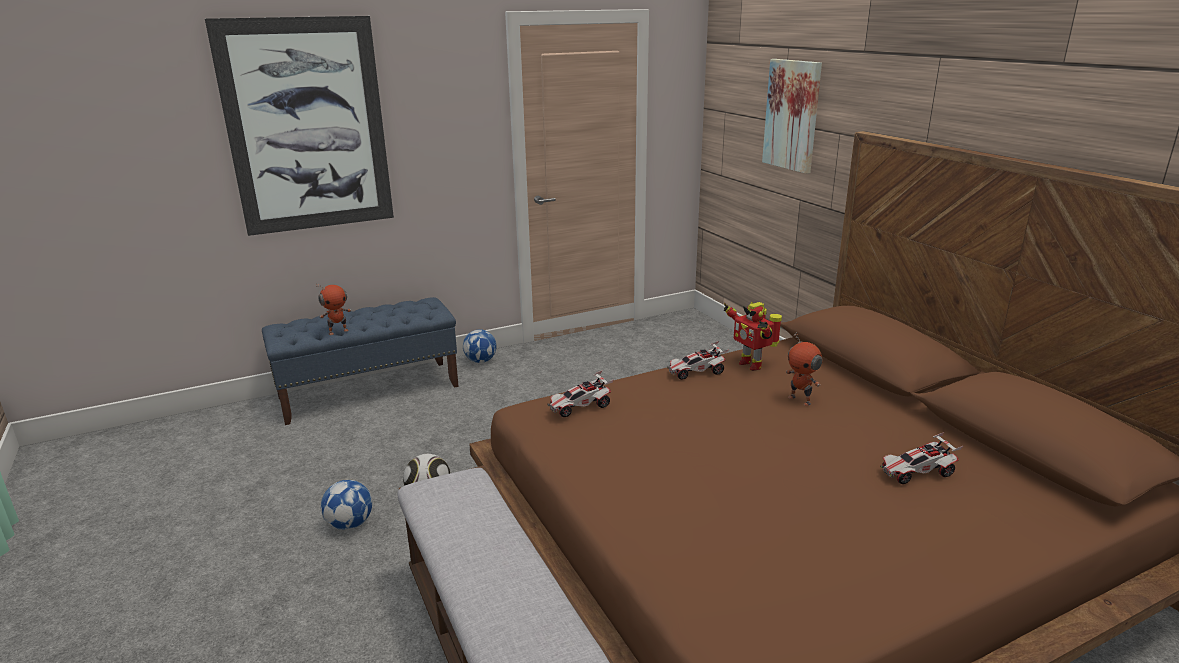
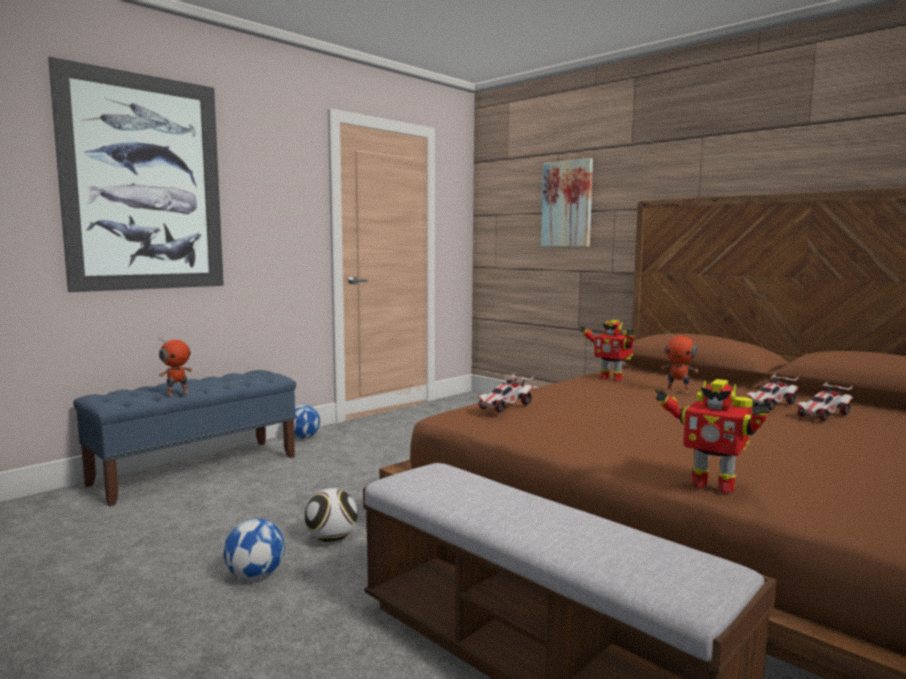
camera: 20 degrees left, 15 degrees down
(651, 565) = (711, 485): none -> toy robot
(696, 372) = (574, 385): toy car -> toy car (770, 405)

